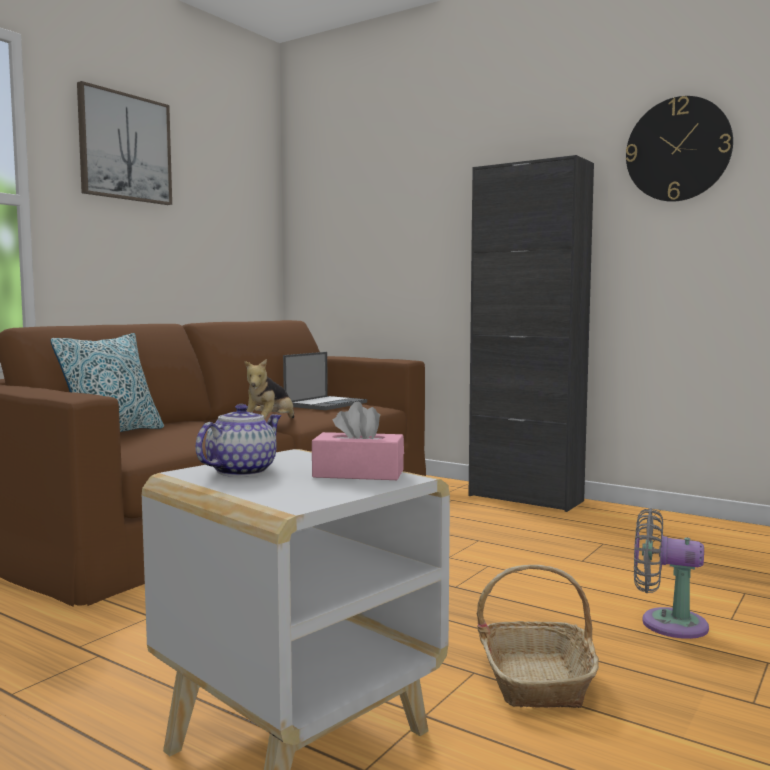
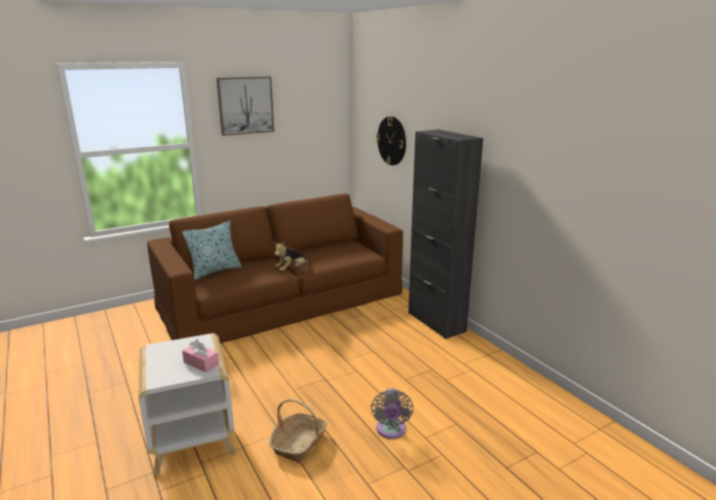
camera: 25 degrees right, 15 degrees up
(242, 471) = (169, 351): teapot -> none
(326, 404) = (342, 250): laptop -> none
(666, 623) = (391, 431): grey fan -> grey fan turned 135 degrees counterclockwise
(678, 149) = (526, 140): wall clock -> wall clock (392, 141)

